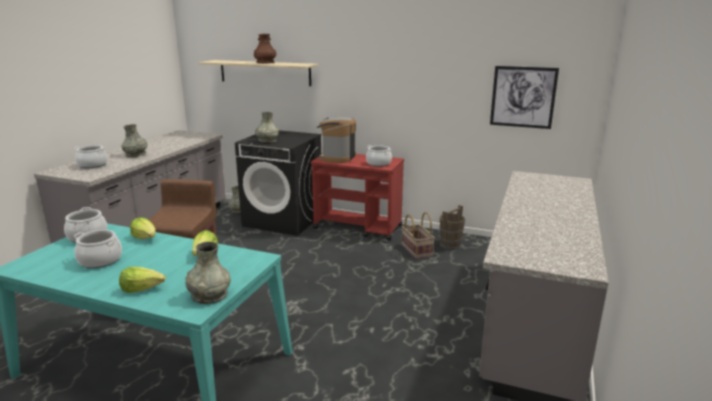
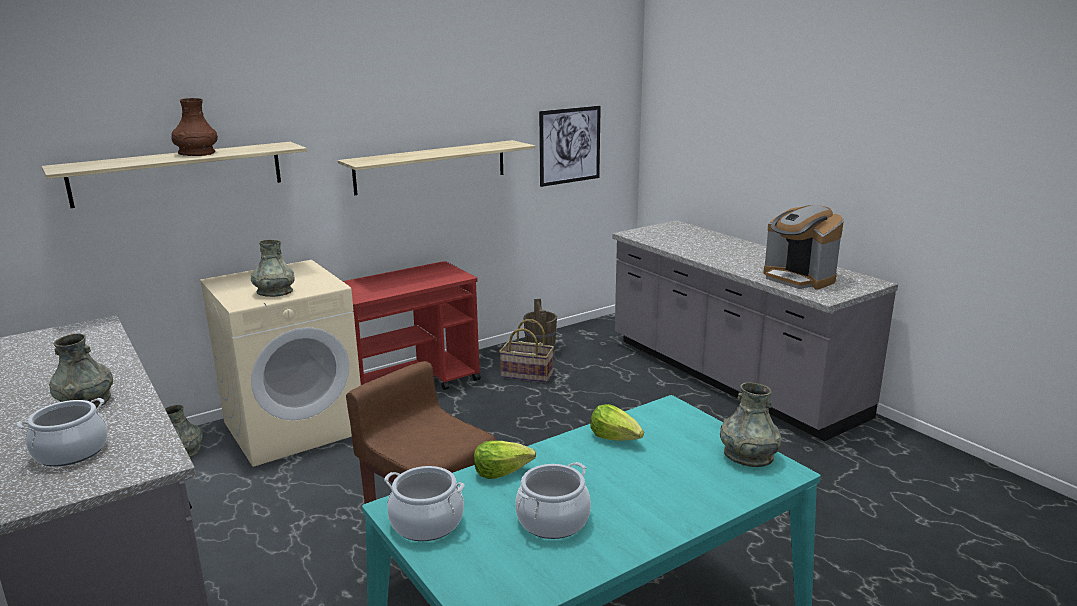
camera: 55 degrees left, 0 degrees up
(142, 289) = (691, 498): lettuce -> none
(284, 220) = (294, 427): black washing machine -> beige washing machine
(337, 157) = (369, 287): coffee machine -> coffee machine (798, 278)
(378, 163) = (440, 275): cooking pot -> none
(402, 93) = (431, 167): none -> shelf

